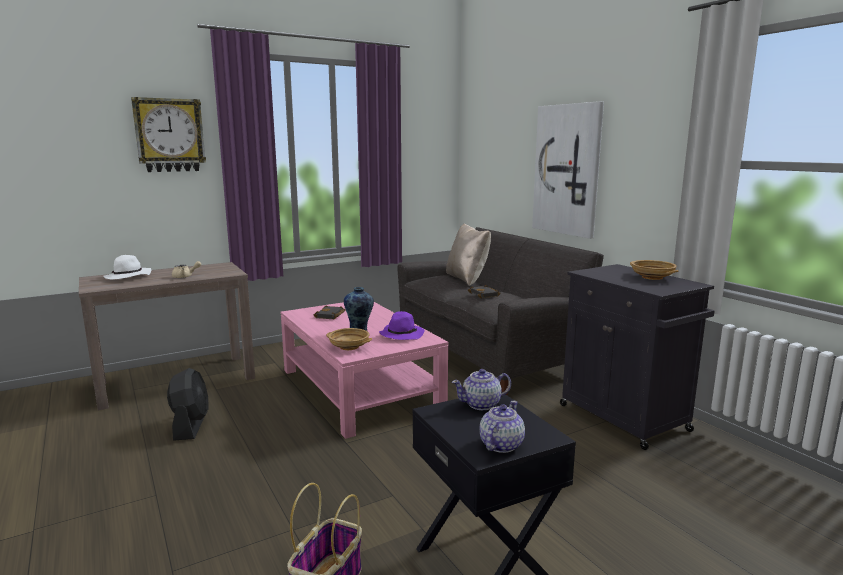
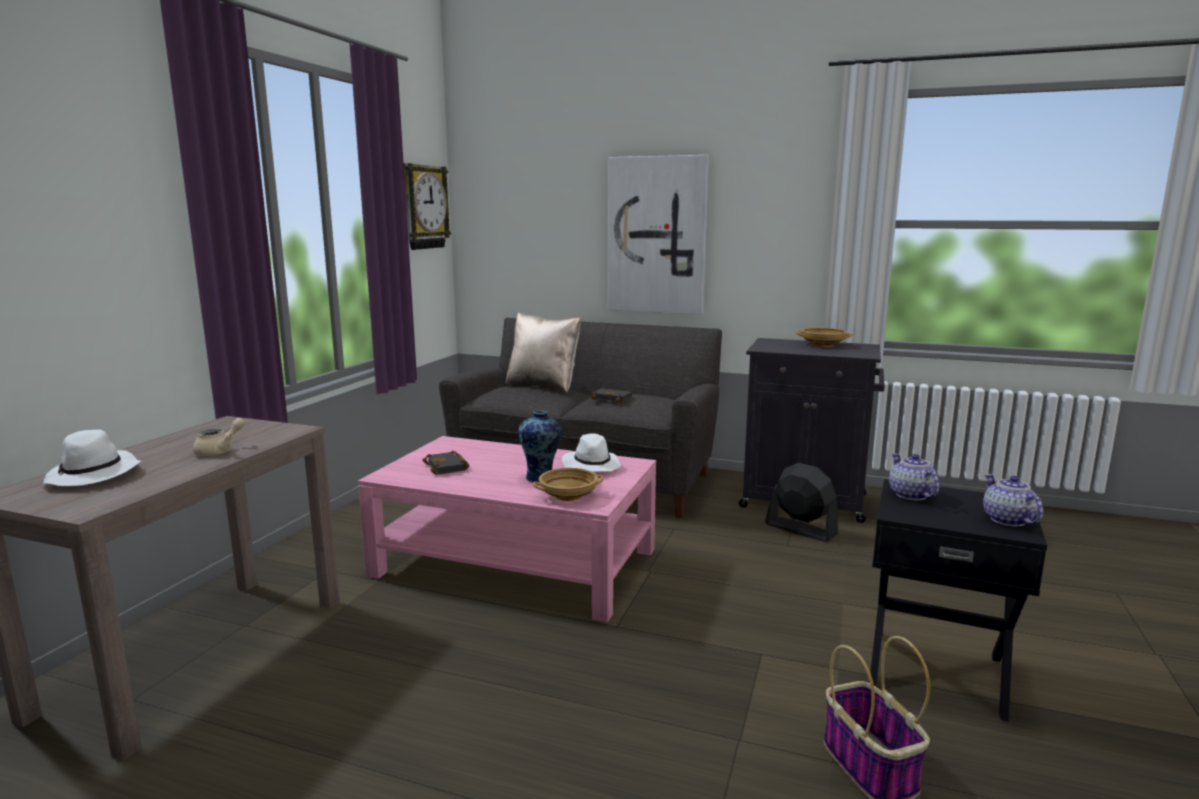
camera: 40 degrees left, 0 degrees up
(169, 135) = (86, 183): wall clock -> wall clock (423, 207)
(191, 425) = (365, 701): black fan -> black fan (800, 529)
(401, 334) = (591, 465): purple hat -> white hat
(482, 404) = (911, 495): teapot -> teapot turned 135 degrees clockwise

